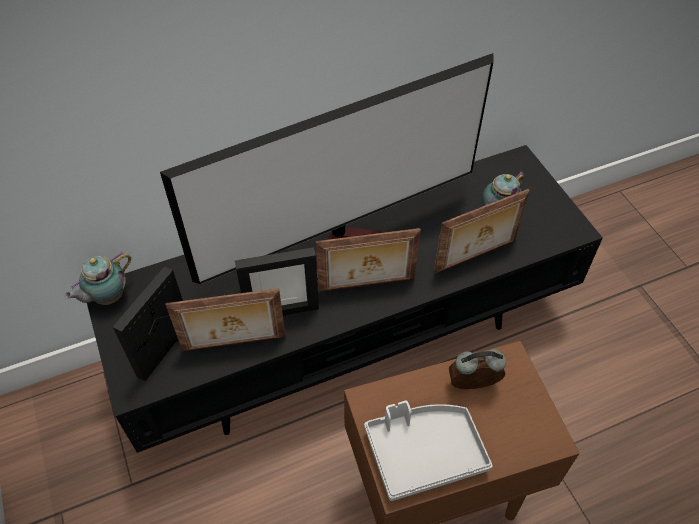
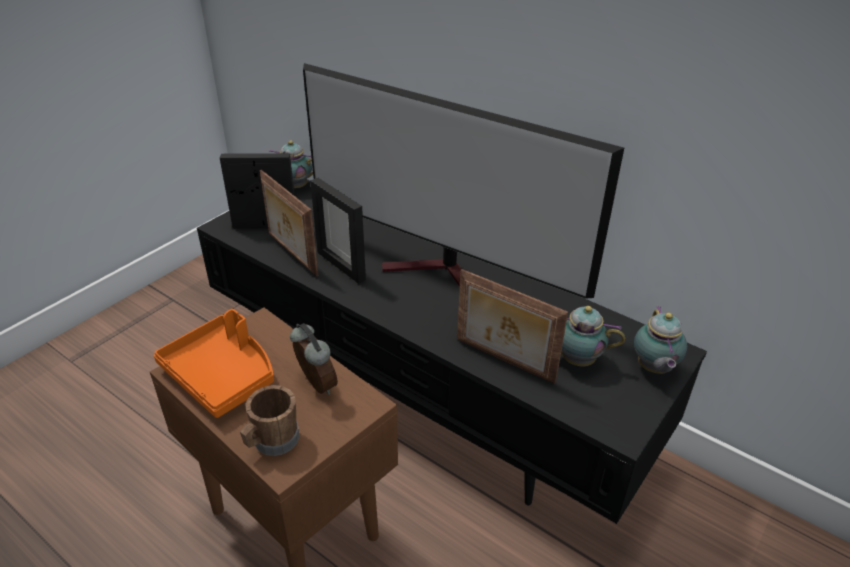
camera: 60 degrees right, 15 degrees down
(367, 286) = (405, 302): picture frame -> none
(424, 452) = (222, 375): grey tray -> orange tray
(523, 439) = (272, 442): none -> brown mug
(528, 181) = (653, 369): none -> teapot

